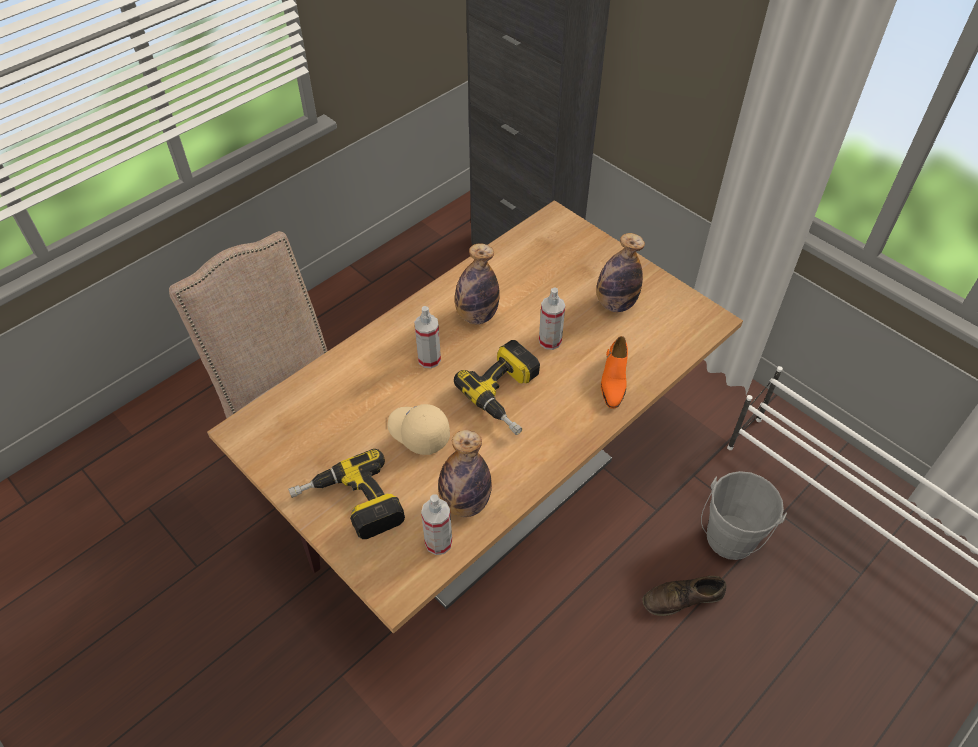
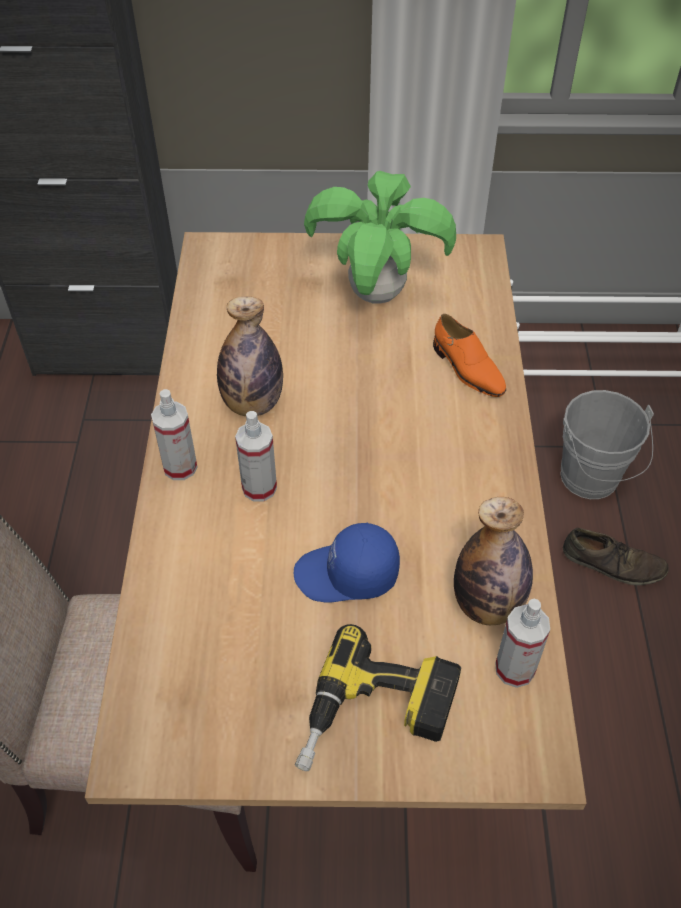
camera: 45 degrees left, 0 degrees up
(417, 432) = (347, 575): beige cap -> blue cap
(509, 395) = (389, 459): power drill -> none
(550, 341) = (360, 375): spray bottle -> spray bottle (180, 467)
(615, 304) = (376, 295): bottle -> potted plant
(682, 598) = (613, 563): brown shoe -> brown shoe turned 105 degrees counterclockwise

